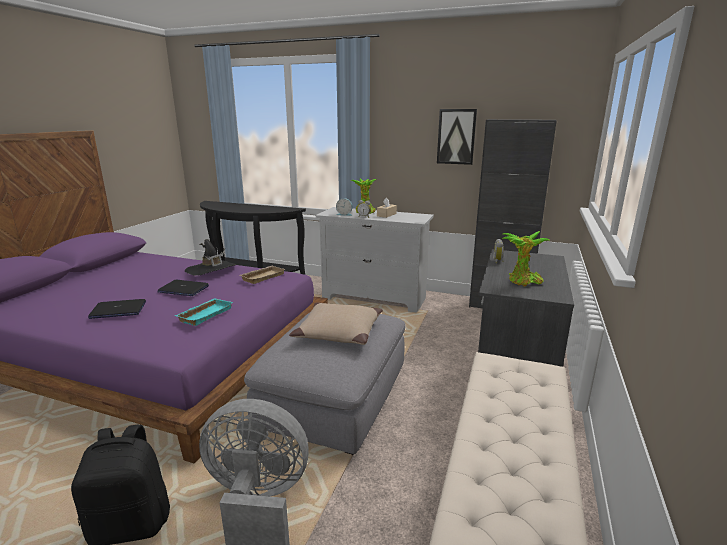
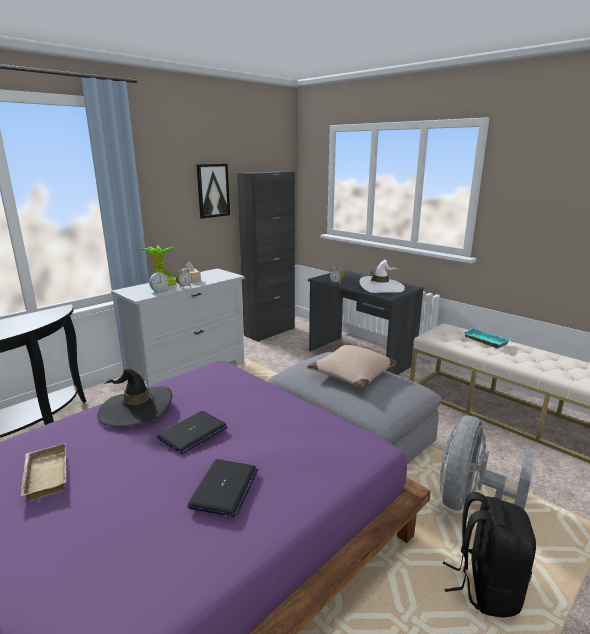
camera: 65 degrees left, 0 degrees up
(205, 314) = (295, 422): turquoise tray -> turquoise tray (484, 341)
(262, 277) = (206, 380): beige tray -> beige tray (44, 475)
(523, 282) = (381, 287): potted plant -> white hat

